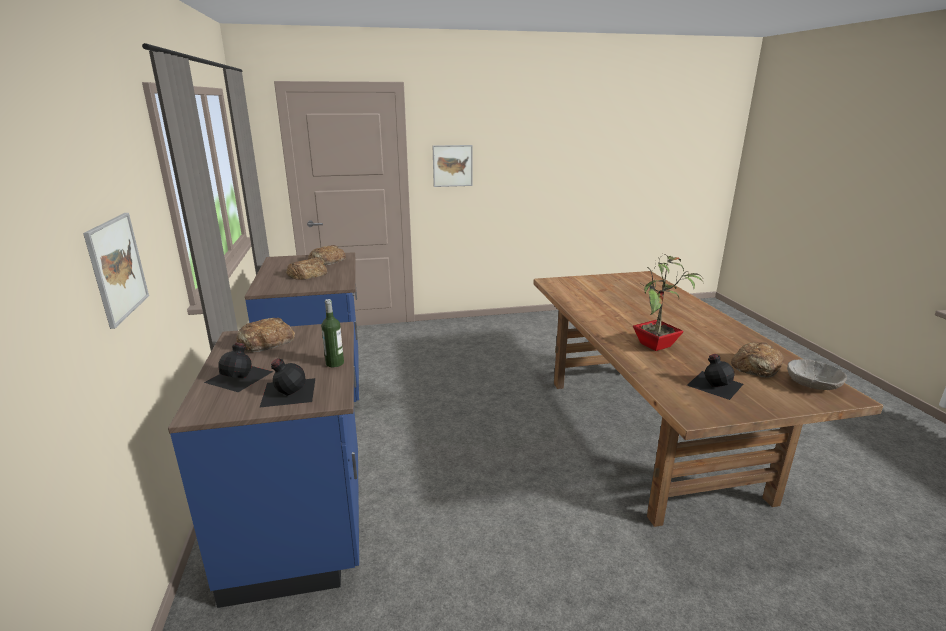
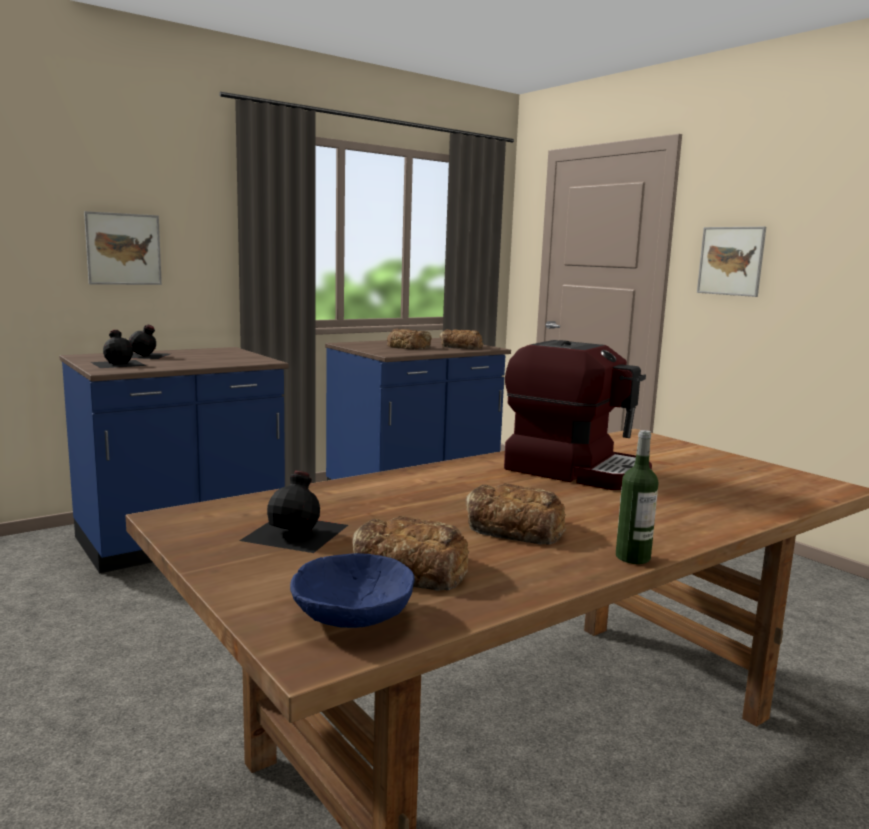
camera: 65 degrees right, 10 degrees down
(265, 342) = (218, 353): bread -> bread (514, 526)
(335, 363) = (180, 366): bottle -> bottle (632, 557)
(614, 308) = (576, 471): none -> coffee machine
(657, 346) = (428, 497): potted plant -> none
(812, 385) = (352, 615): grey bowl -> blue bowl

